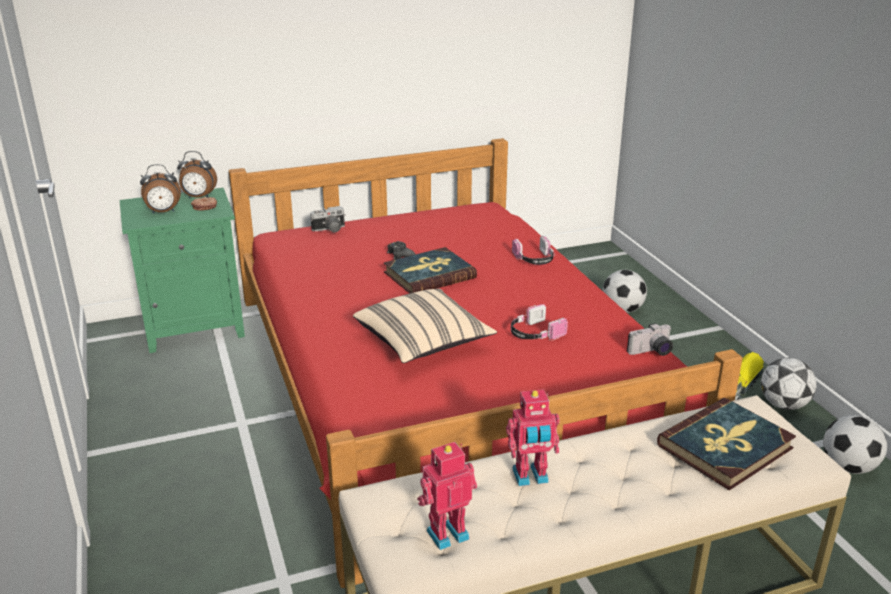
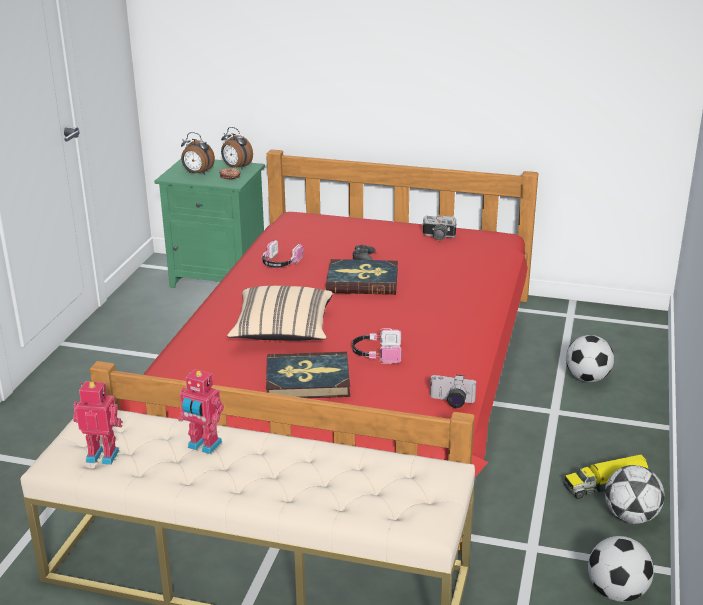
camera: 35 degrees right, 0 degrees up
(329, 230) = (338, 222): camera -> camera (438, 237)
(534, 260) = (469, 295): headphones -> headphones (280, 263)
(725, 447) = (373, 487): book -> book (307, 380)

